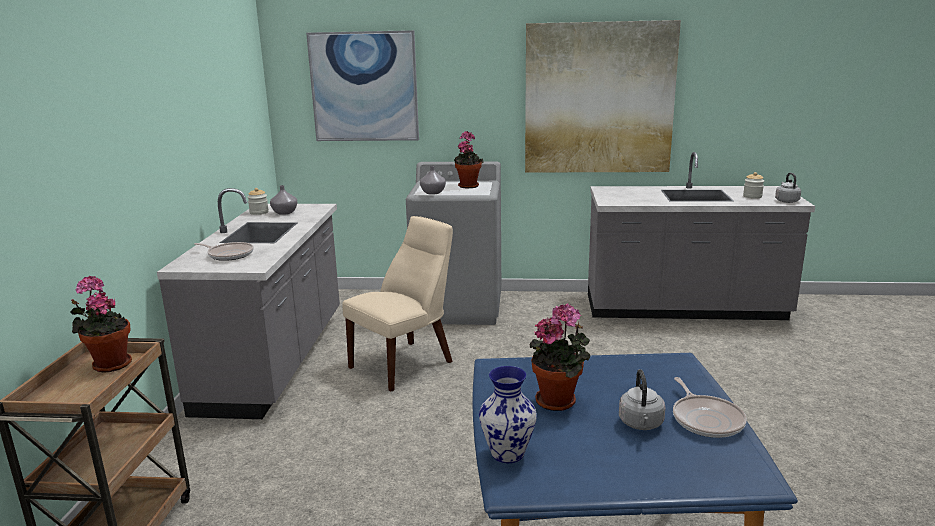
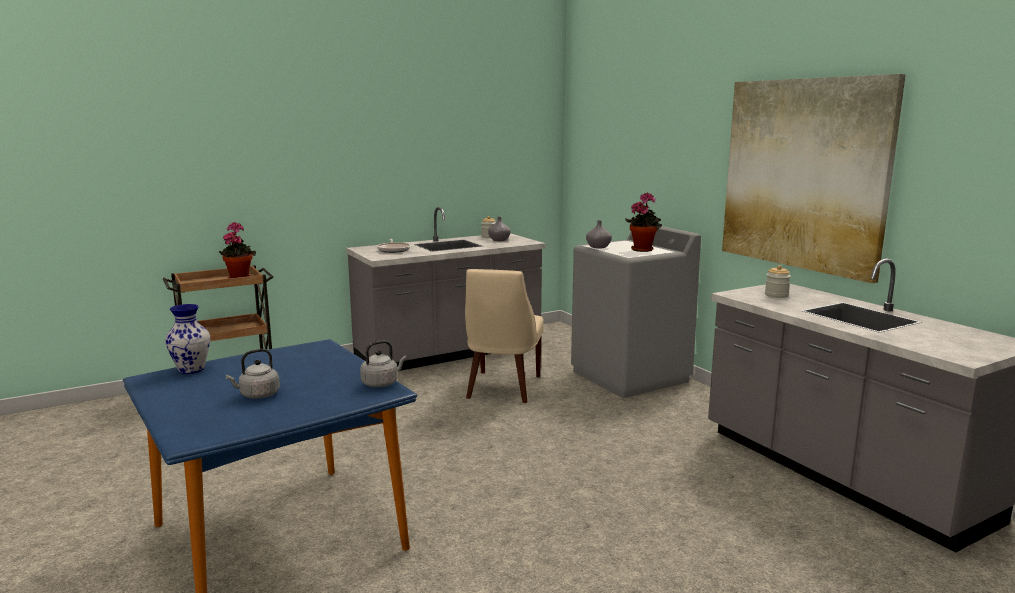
camera: 55 degrees right, 5 degrees down
(364, 87) = (617, 144): picture -> none
(405, 363) = (502, 388): beige chair -> beige chair turned 90 degrees clockwise
(559, 401) = (278, 369): potted plant -> none
(706, 419) = (281, 413): frying pan -> none
(752, 196) = (929, 337): jar -> jar (776, 295)
(786, 201) = (955, 353): grey kettle -> grey kettle (382, 383)

